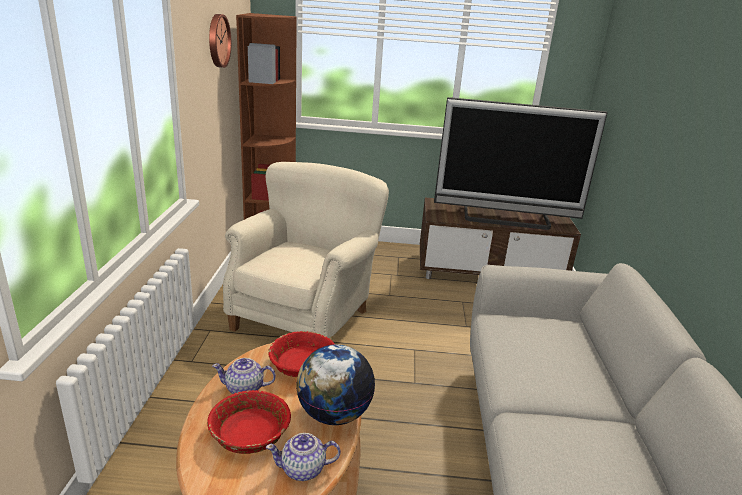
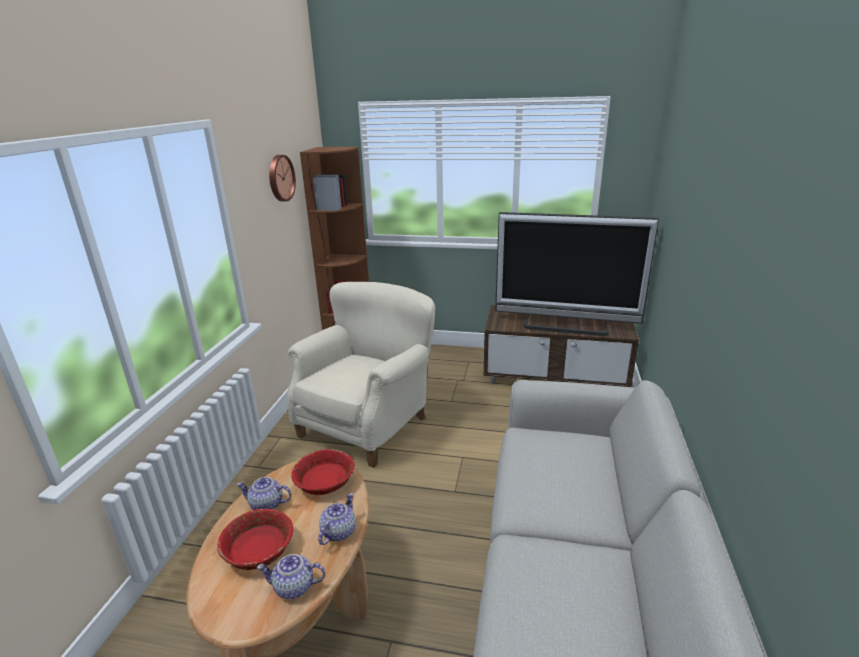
camera: 10 degrees right, 0 degrees up
(334, 414) = (338, 532): globe -> teapot

